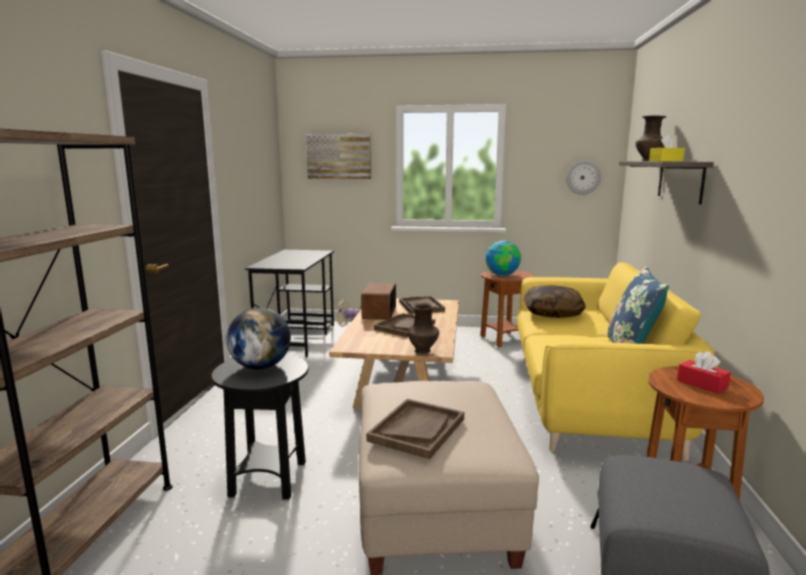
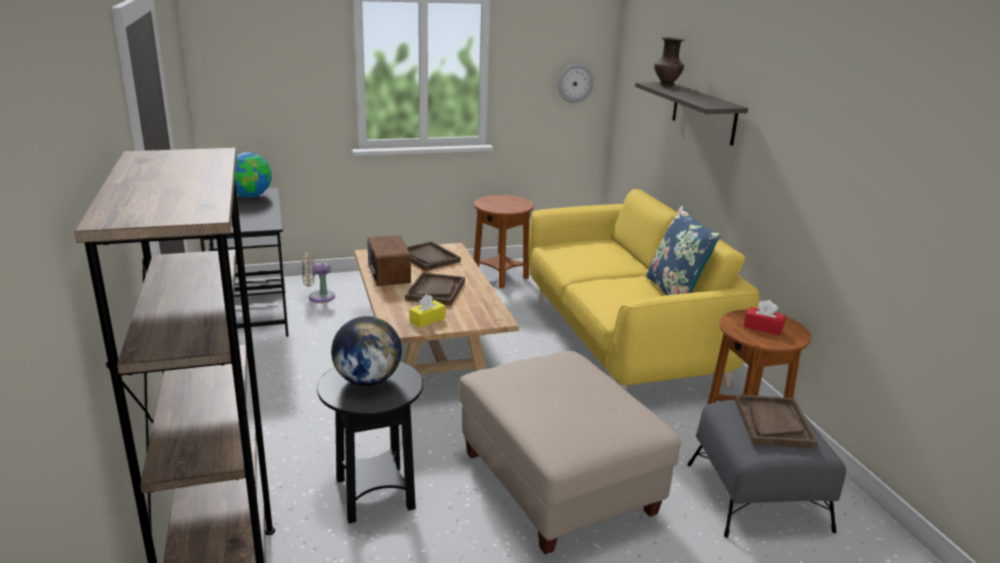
camera: 25 degrees left, 10 degrees up
(339, 156) = (275, 59): picture -> none
(417, 429) = (564, 417): brown tray -> brown tray (773, 423)
(423, 351) = (484, 322): brown vase -> none
(502, 274) = (499, 204): globe -> globe (251, 196)
(553, 313) = (576, 251): pillow -> none
(666, 161) = (695, 95): yellow tissue box -> yellow tissue box (427, 320)

